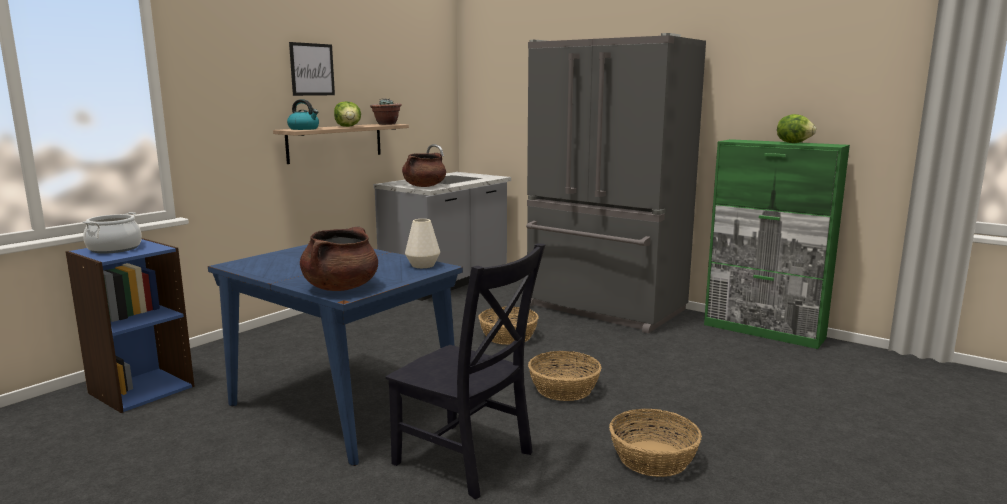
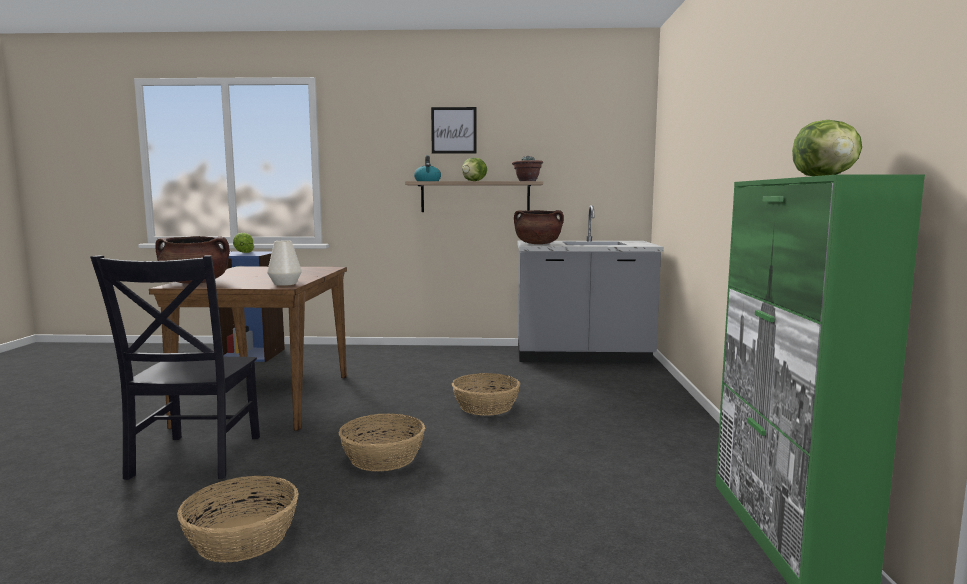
camera: 55 degrees right, 5 degrees down
(115, 249) = (244, 252): cooking pot -> lettuce
(344, 406) = (268, 399): blue dining table -> brown dining table
(604, 309) = (649, 423): grey fridge -> none

